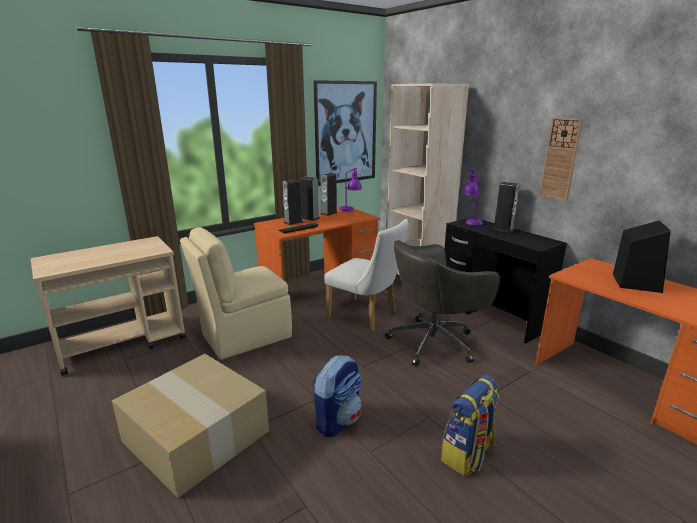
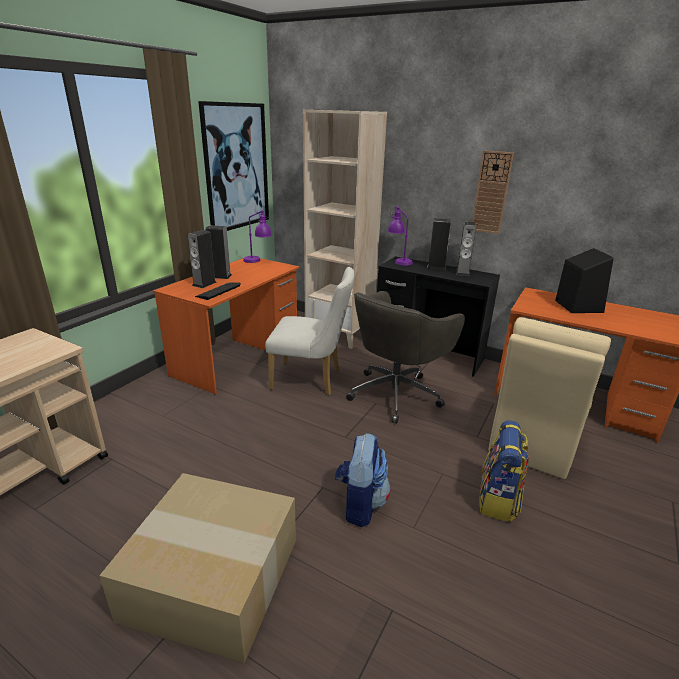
camera: 25 degrees left, 5 degrees up
(244, 336) = (185, 435): beige chair -> beige chair (533, 441)
(329, 213) = (236, 267): speaker -> speaker (462, 272)

